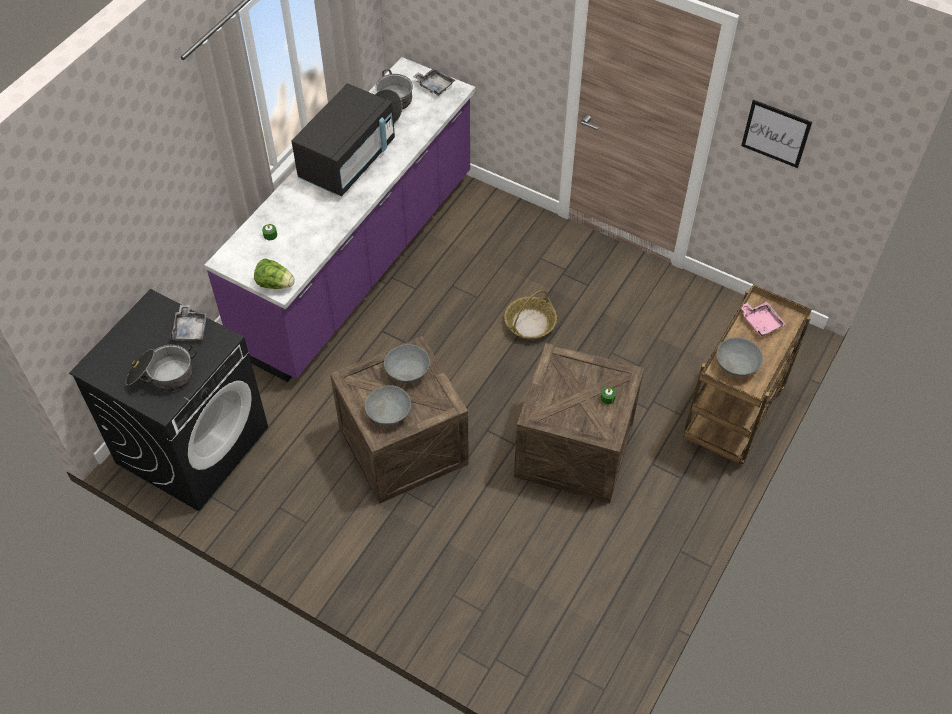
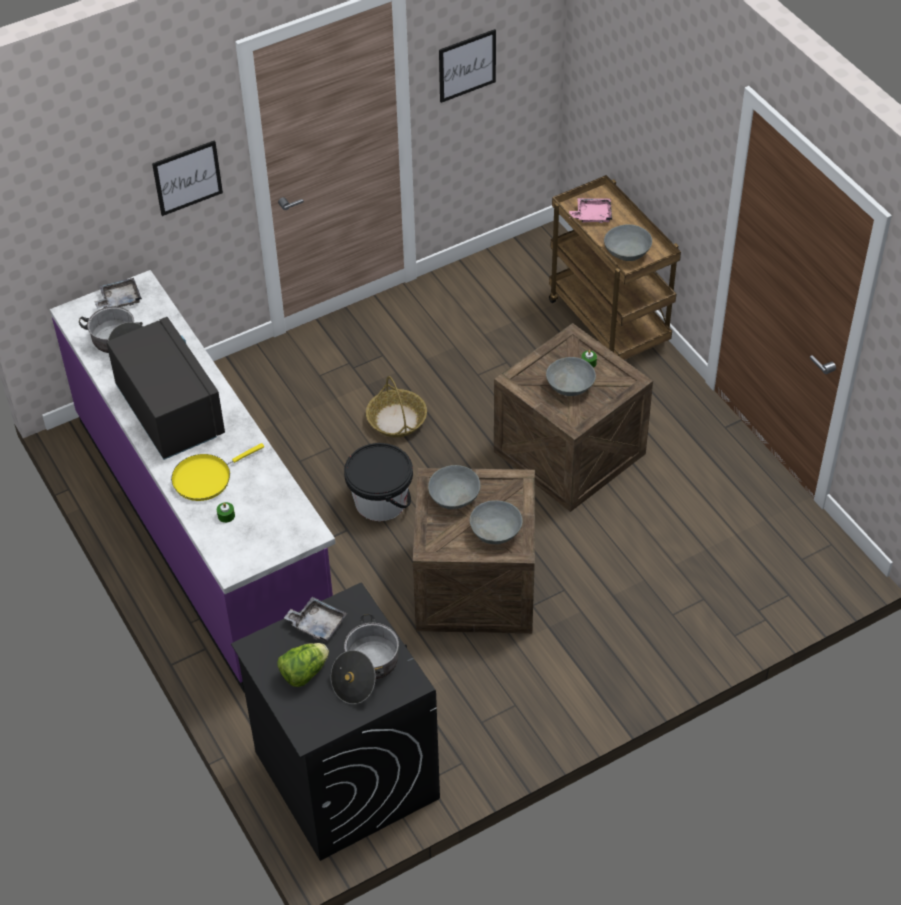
camera: 60 degrees left, 5 degrees down
(275, 284) = (300, 535): lettuce -> lettuce (304, 672)
(298, 208) = (206, 478): none -> yellow frying pan
(446, 350) = (380, 501): none -> black bucket
(518, 40) = (187, 177): none -> picture
(572, 397) = (570, 387): none -> grey bowl

